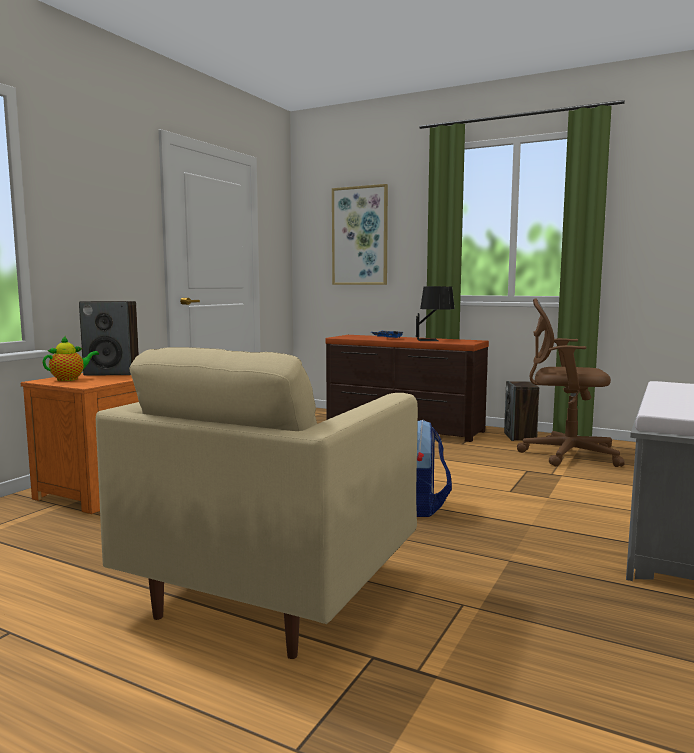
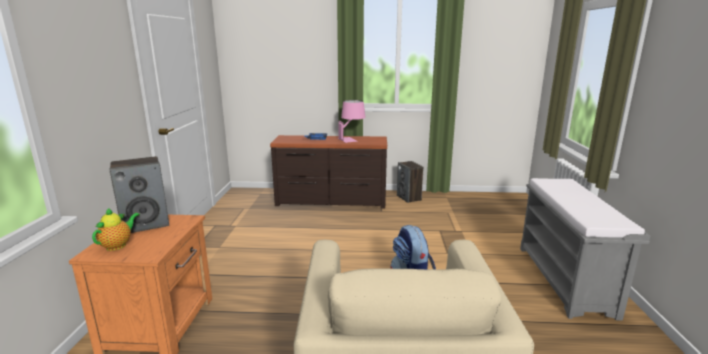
camera: 25 degrees left, 10 degrees up
(360, 236) = (279, 57): picture -> none
(434, 339) = (351, 139): black table lamp -> pink table lamp
(564, 455) = (447, 211): brown office chair -> none

